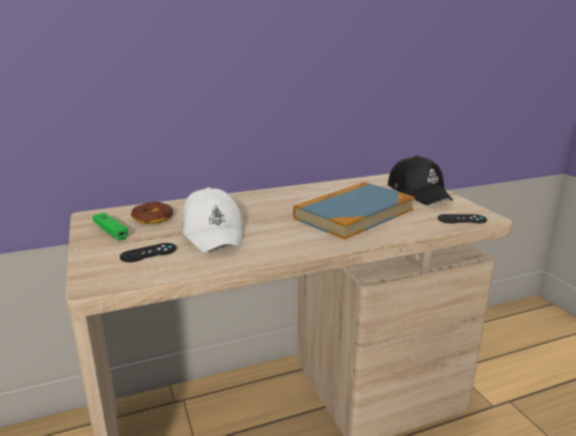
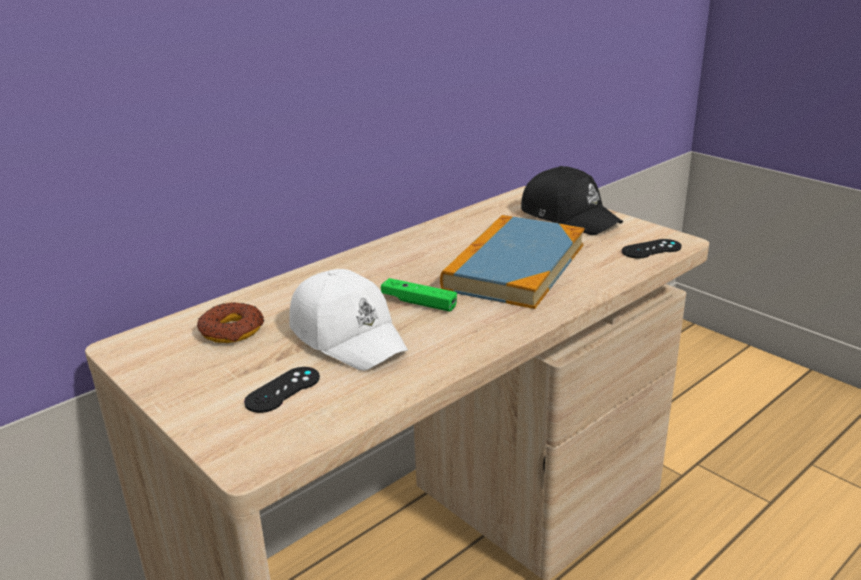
camera: 20 degrees left, 5 degrees up
(110, 232) = (187, 368): green game controller -> green game controller (418, 302)

